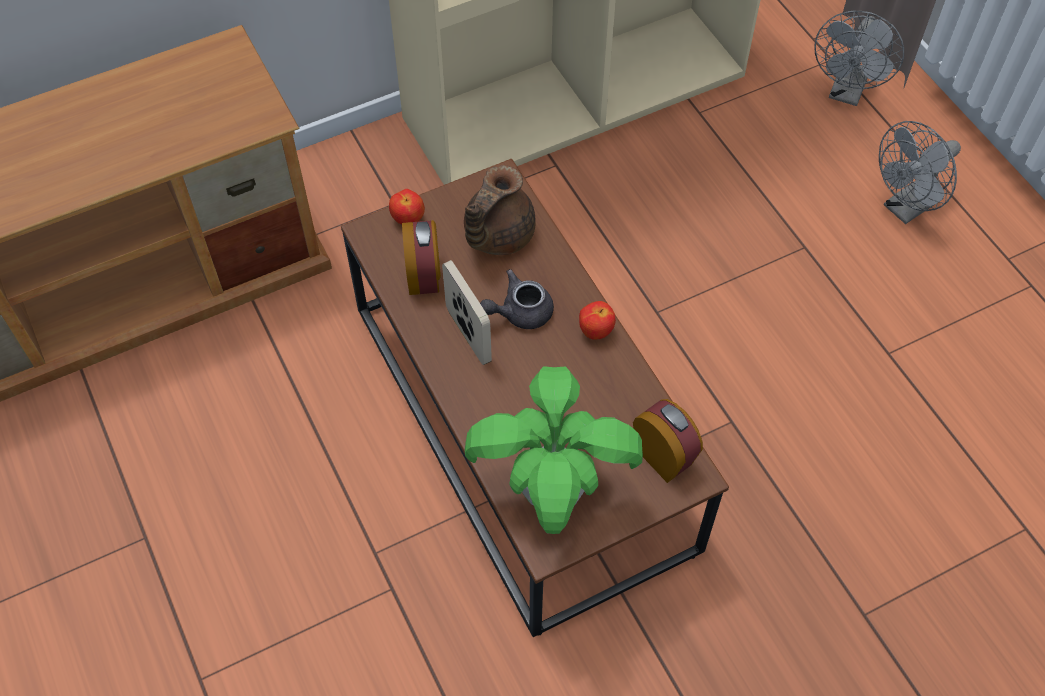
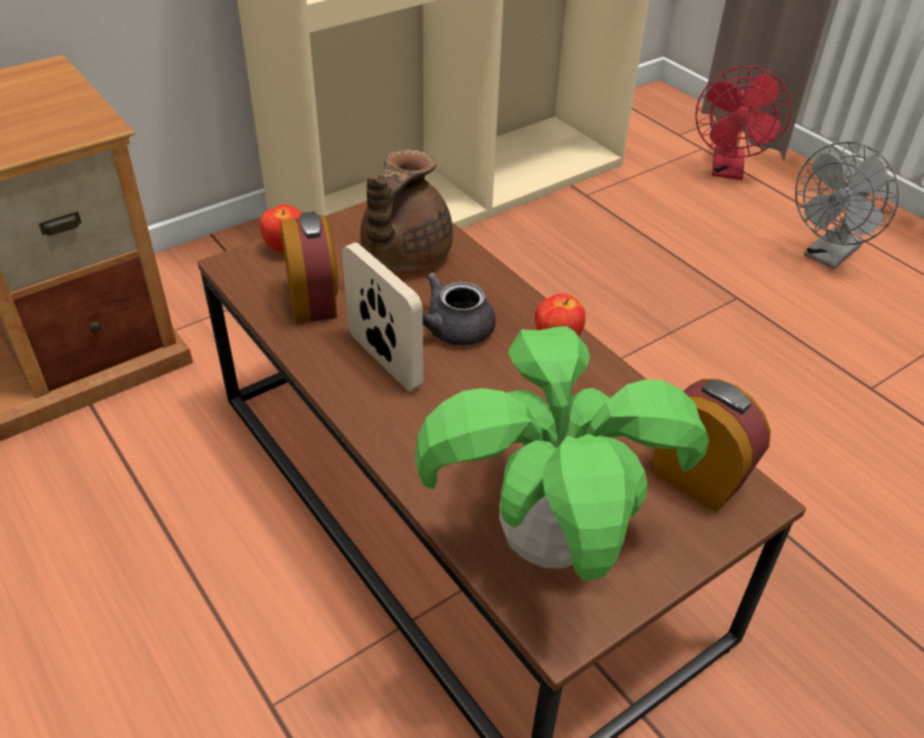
camera: 10 degrees left, 15 degrees down
(847, 92) = (728, 171): grey fan -> red fan

